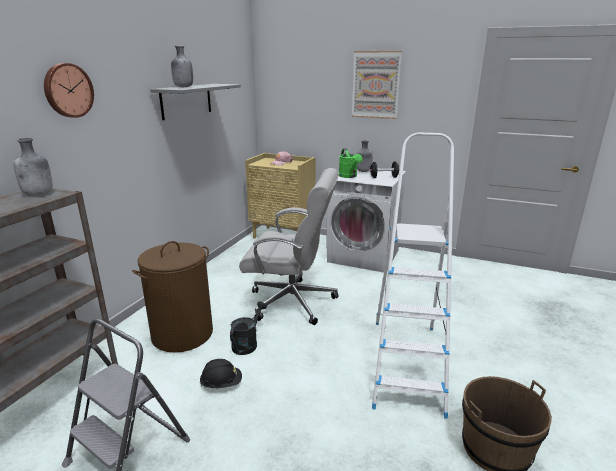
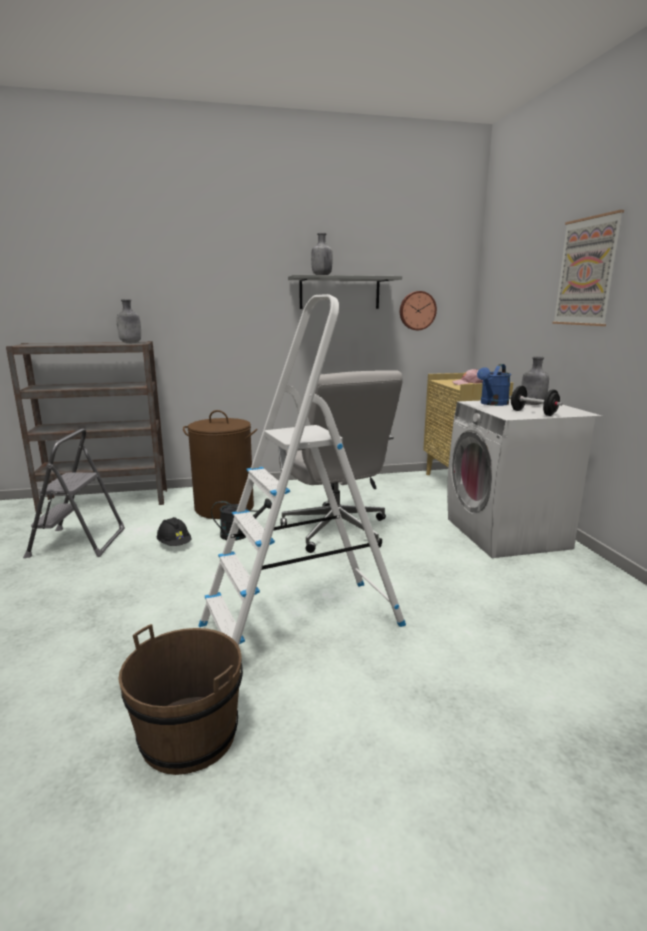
camera: 55 degrees right, 5 degrees down
(67, 90) = (194, 271): wall clock -> wall clock (417, 310)
(349, 176) = (492, 404): green watering can -> blue watering can

